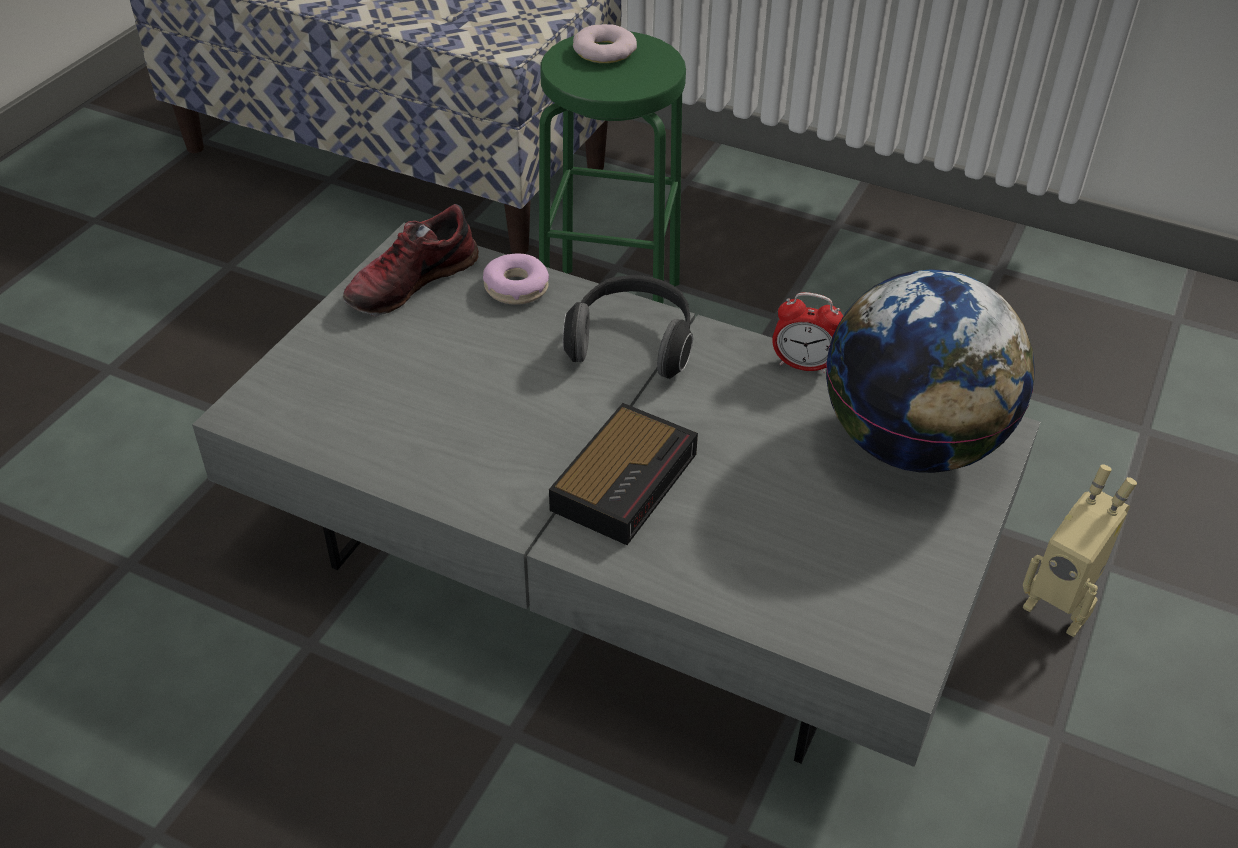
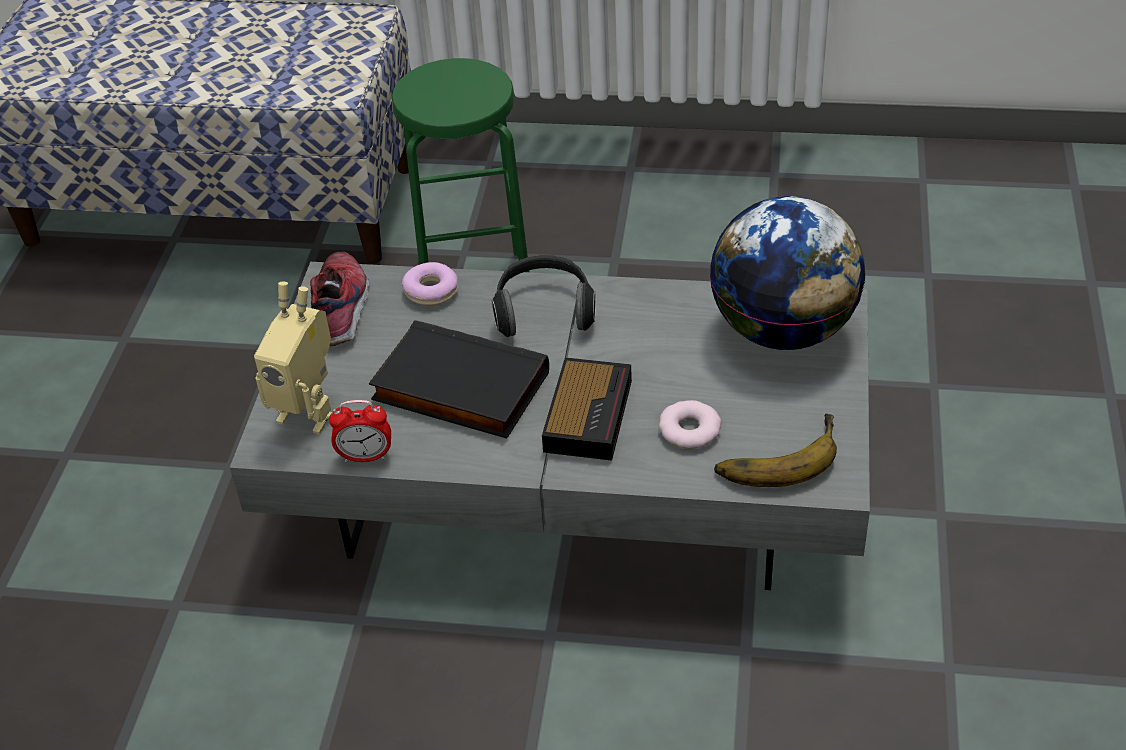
camera: 15 degrees left, 0 degrees up
(411, 281) = (343, 308): shoe -> shoe turned 150 degrees clockwise
(489, 406) = (458, 388): none -> black book
(604, 51) = (439, 81): donut -> donut (689, 430)
(803, 365) = (680, 293): alarm clock -> alarm clock (365, 456)
(835, 600) = (775, 455): none -> banana
(1060, 605) = (912, 423): toy robot -> toy robot (309, 412)

